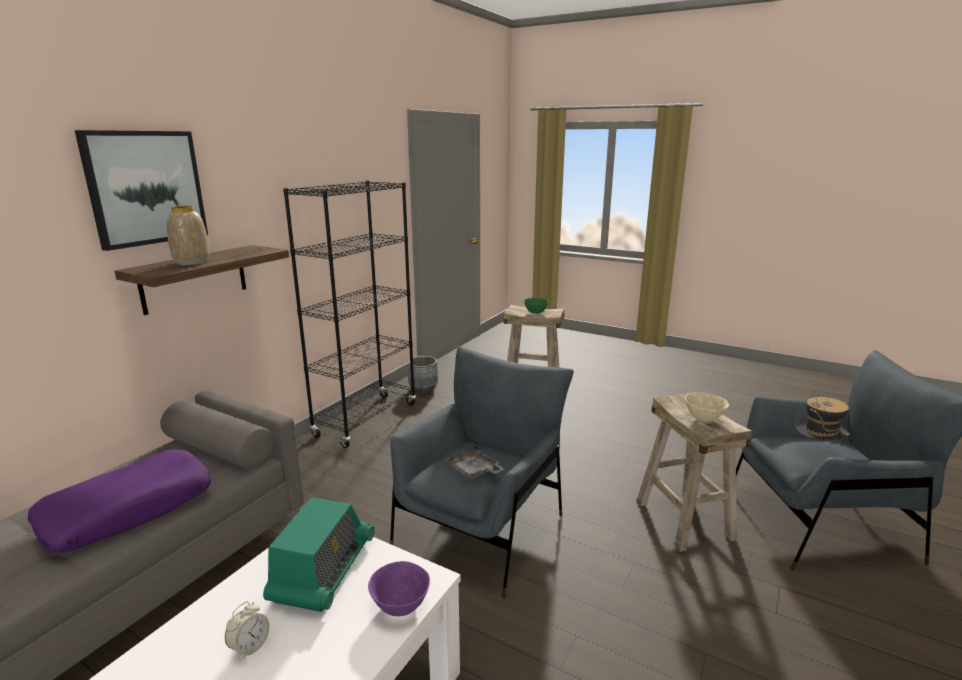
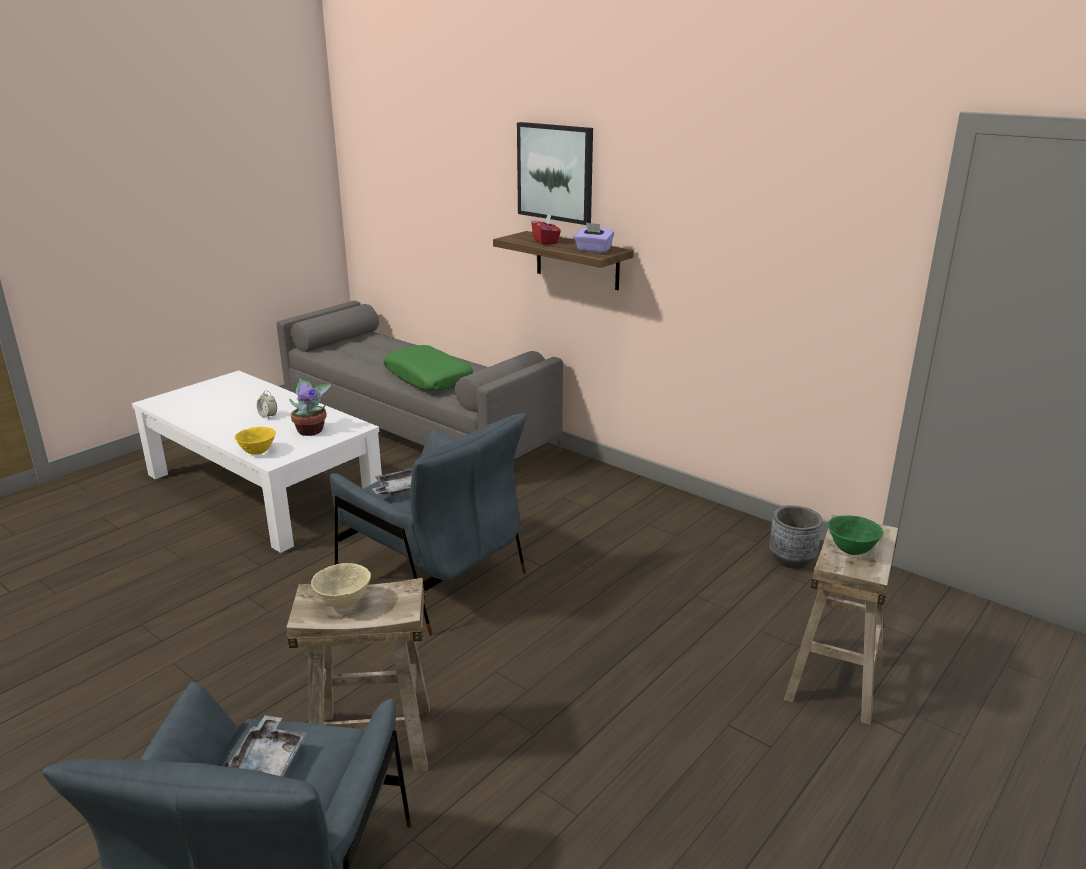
camera: 100 degrees right, 5 degrees up
(129, 510) = (428, 378): purple pillow -> green pillow
(191, 262) = (546, 241): vase -> red tissue box
(248, 251) = (593, 250): none -> purple tissue box
(323, 570) = (312, 430): radio -> potted plant
(366, 420) = (687, 515): black bookcase -> none
(400, 606) = (258, 452): purple bowl -> yellow bowl
(816, 452) = (268, 762): hat -> grey tray

